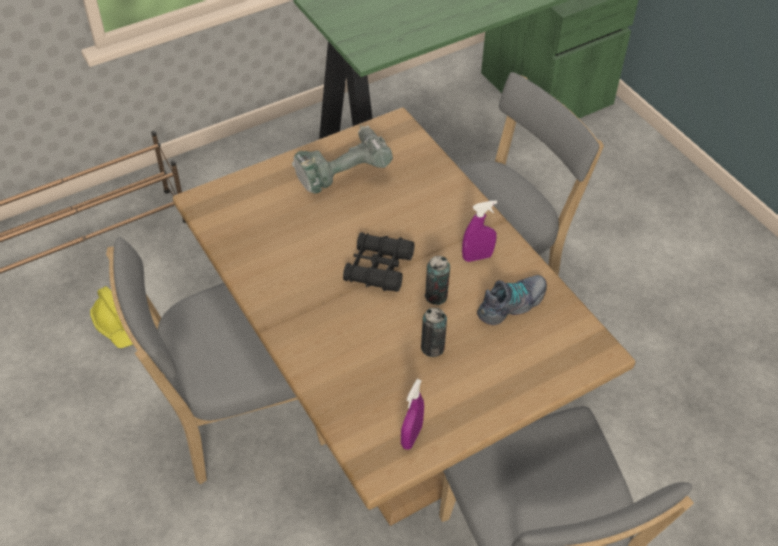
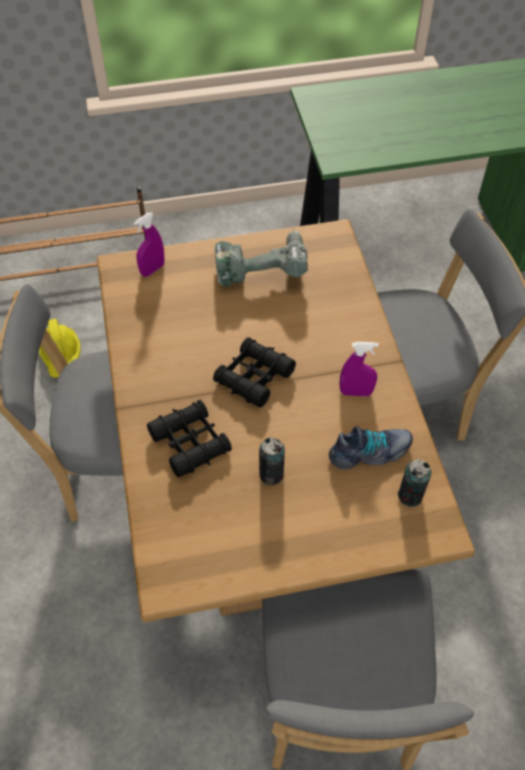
camera: 20 degrees right, 5 degrees up
(345, 341) = (190, 443): none -> black binoculars
(411, 436) = (211, 561): purple spray bottle -> purple spray bottle (152, 269)
(436, 296) = (297, 422): can -> can (410, 495)

